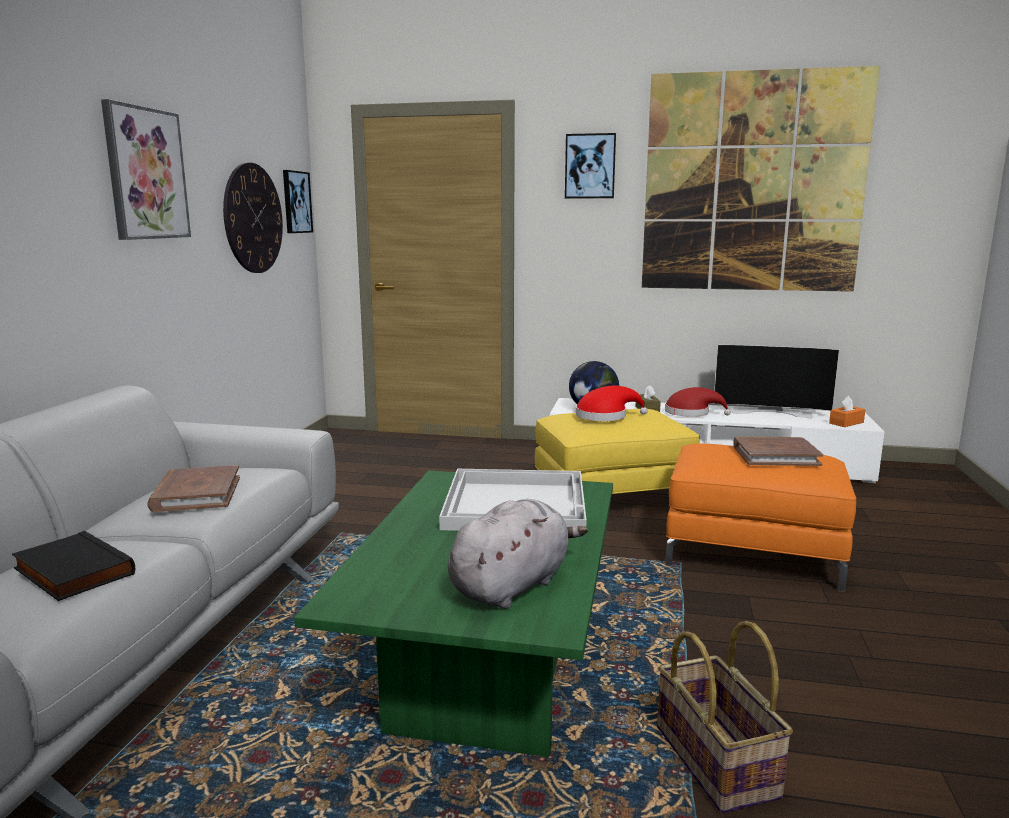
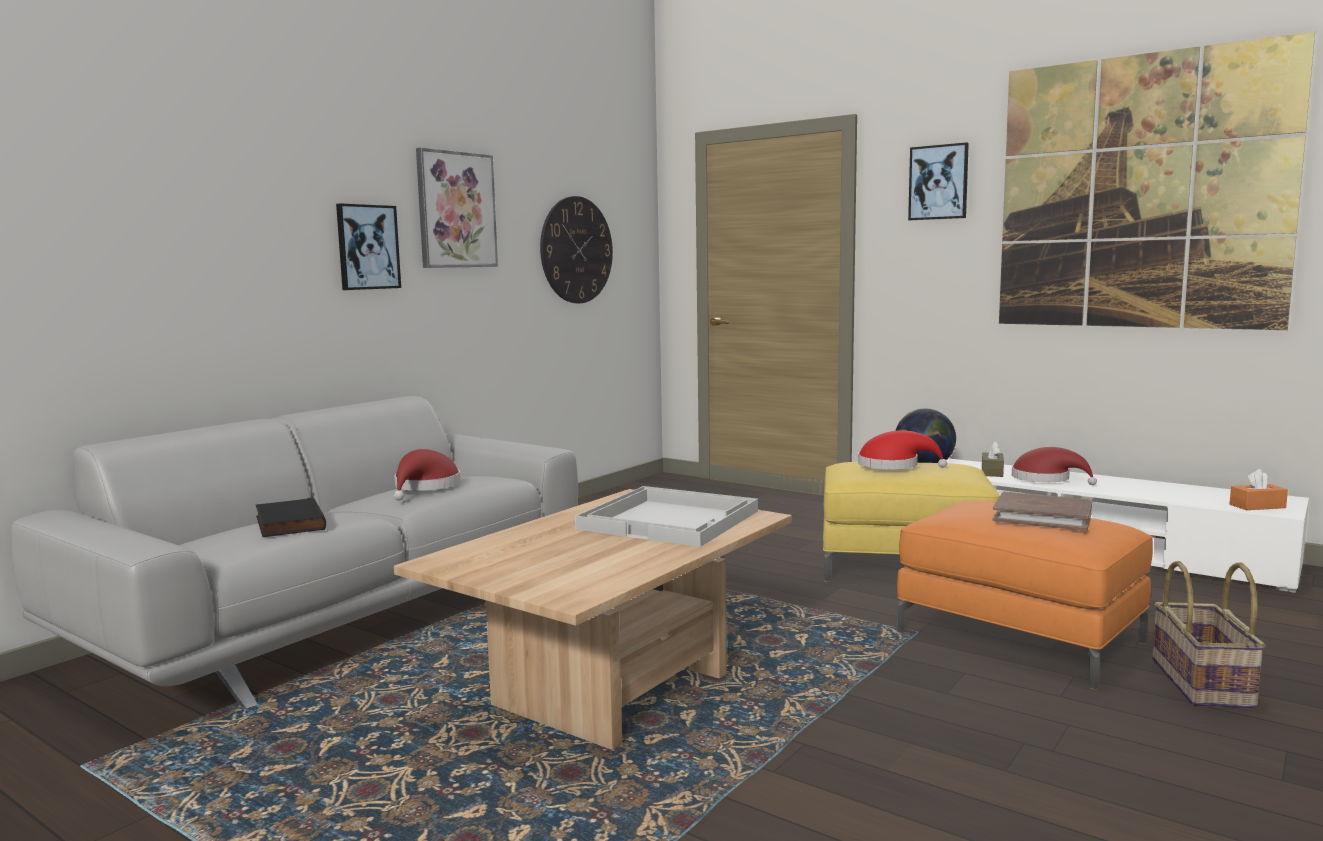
camera: 25 degrees right, 5 degrees down
(196, 493) = (425, 487): brown book -> red hat
(296, 202) = (634, 234): picture -> picture (367, 247)
(486, 683) = (612, 690): green coffee table -> beige coffee table
(512, 585) = (580, 570): grey plush toy -> none
(718, 761) = (768, 789): basket -> basket (1204, 683)
(771, 411) = (1162, 486): television -> none

